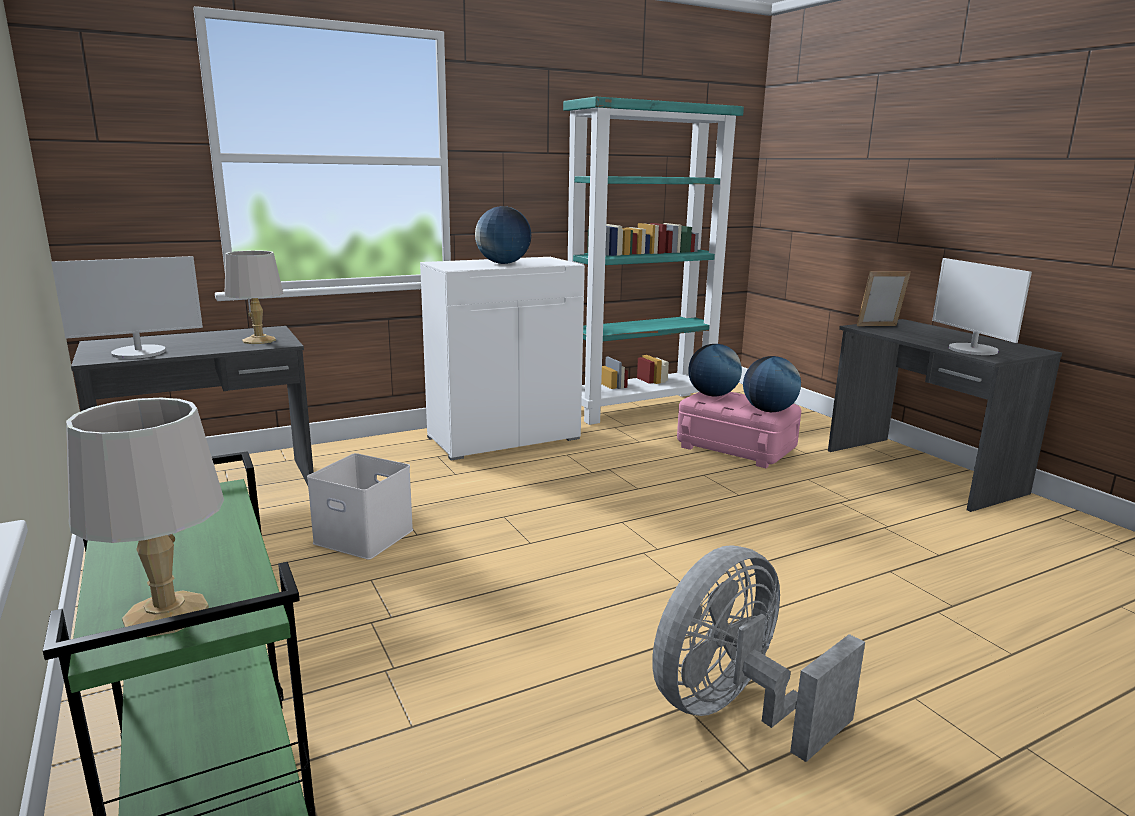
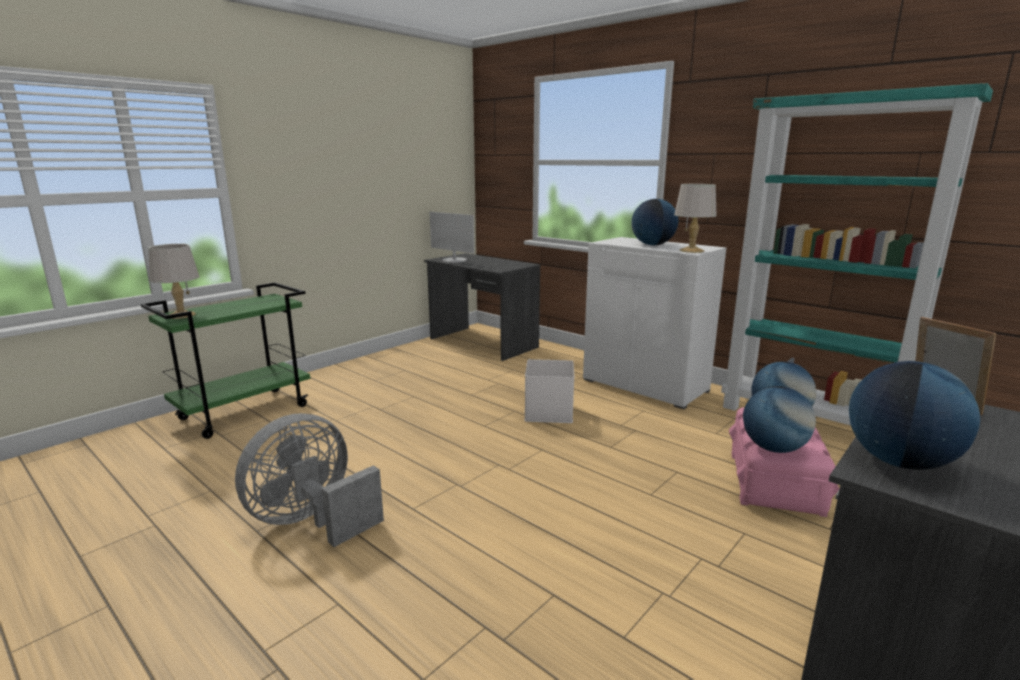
camera: 70 degrees right, 0 degrees up
(260, 340) = (500, 267): grey table lamp -> grey table lamp (692, 251)
(361, 537) = (458, 383): white storage box -> white storage box (547, 411)
(735, 710) = (312, 521): grey fan -> grey fan turned 75 degrees counterclockwise
(972, 350) = (899, 462): monitor -> globe

